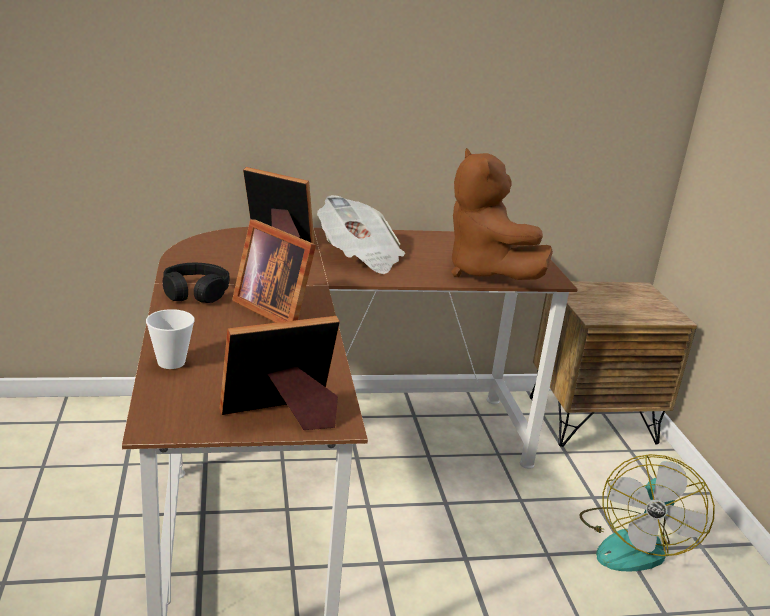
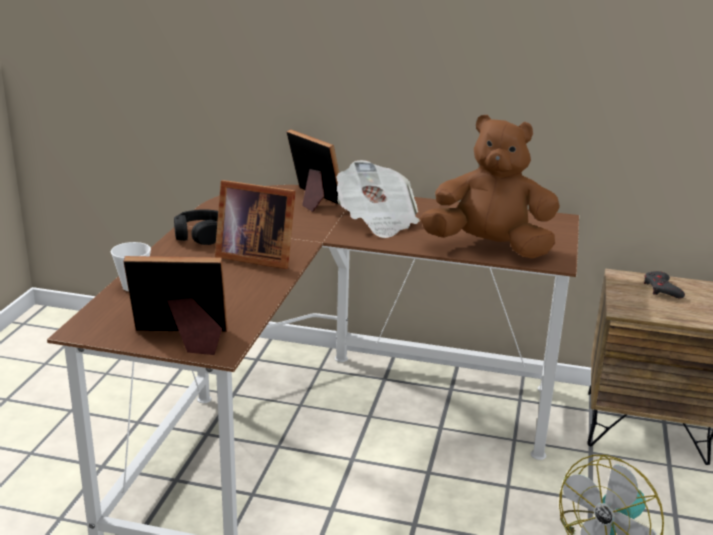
camera: 25 degrees right, 0 degrees up
(274, 309) = (254, 256): picture frame -> picture frame turned 45 degrees counterclockwise
(485, 272) = (489, 247): brown plush toy -> brown plush toy turned 105 degrees clockwise
(606, 294) = (661, 289): none -> grey game controller

